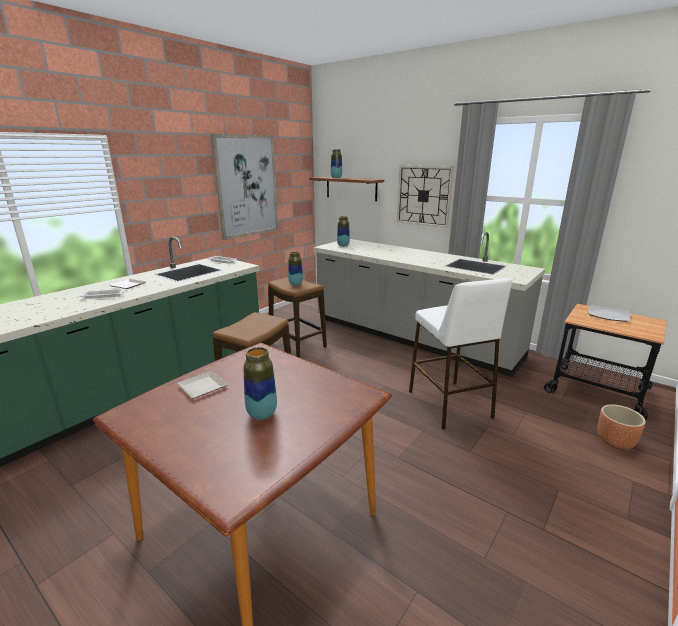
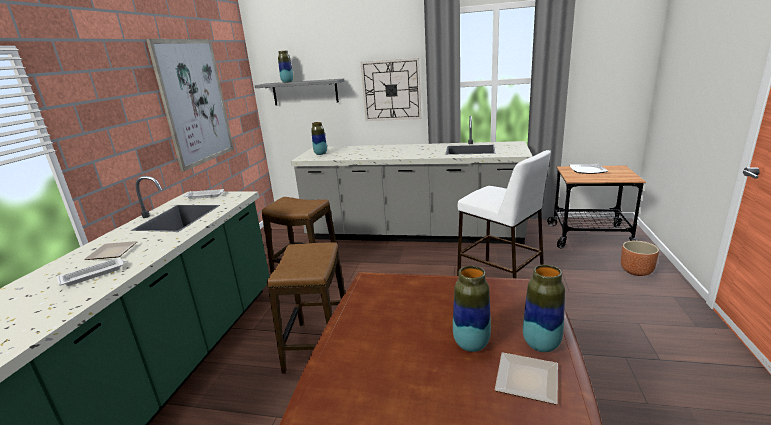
camera: 25 degrees left, 0 degrees up
(204, 387) = (368, 340): plate -> plate (529, 379)
(295, 284) = (297, 205): vase -> vase (541, 344)
(351, 188) = (305, 92): brown shelf -> grey shelf

